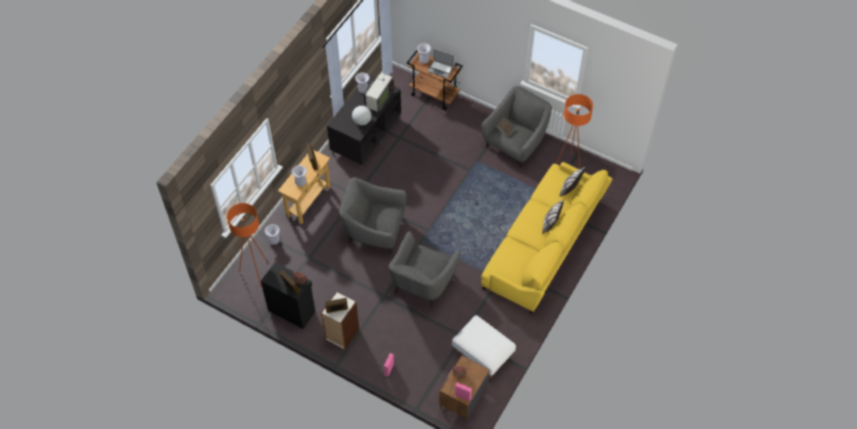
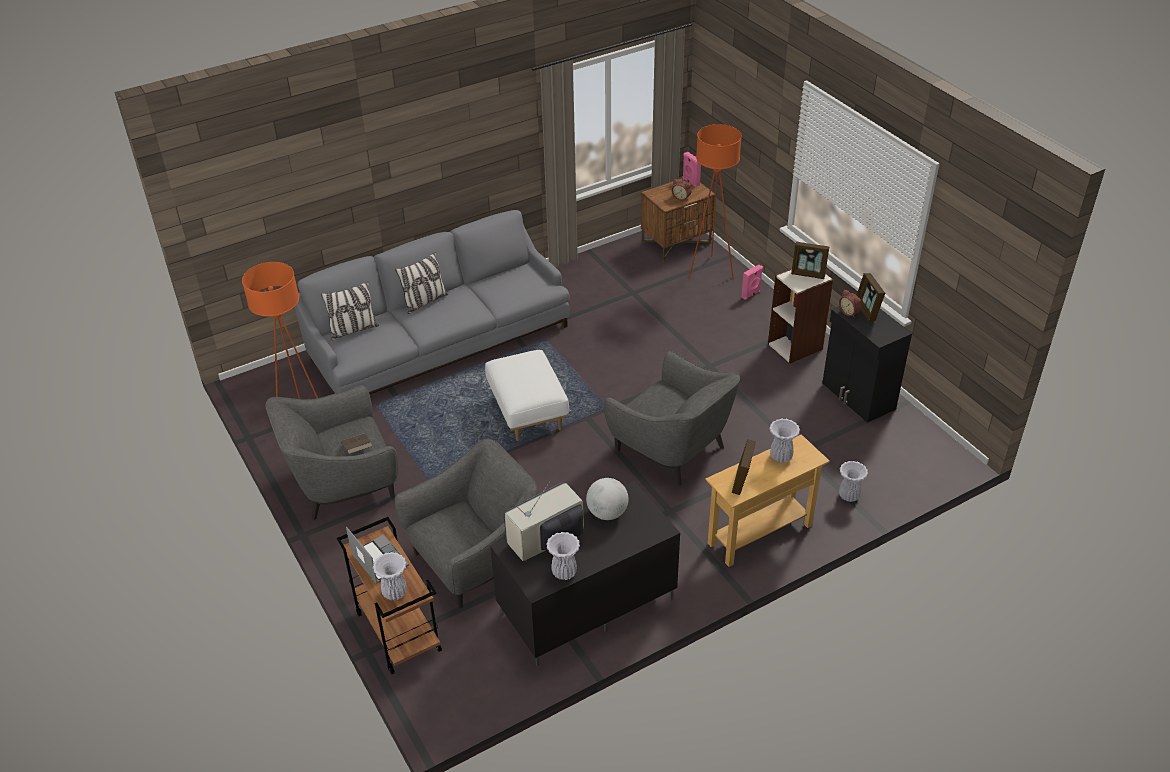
camera: 150 degrees left, 15 degrees down
(256, 272) = (897, 462): orange floor lamp -> orange floor lamp (710, 271)
(422, 283) = (644, 360): grey armchair -> grey armchair (475, 559)
(483, 354) = (620, 269): white ottoman -> white ottoman (527, 412)
(544, 245) = (440, 341): yellow sofa -> grey sofa

